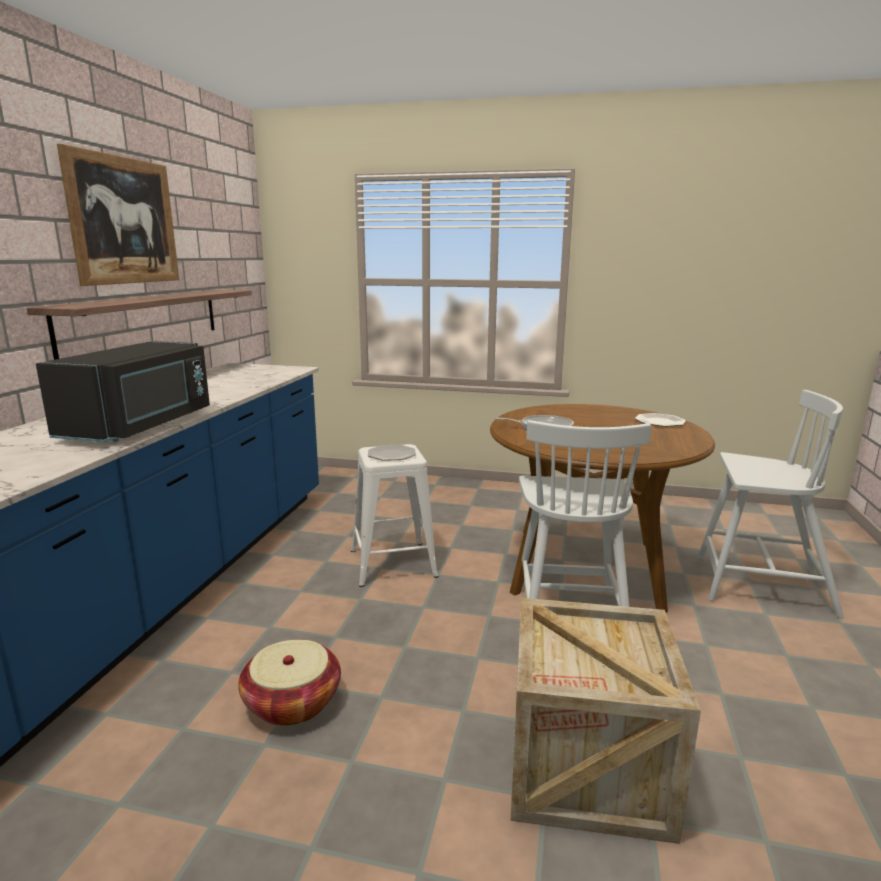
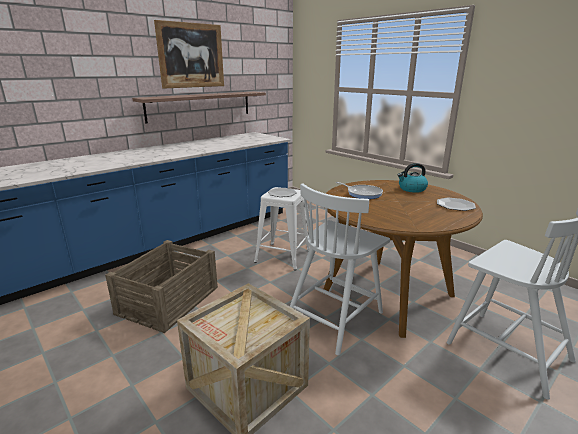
camera: 35 degrees right, 5 degrees up
(142, 425) = (157, 156): black microwave -> none
(292, 702) = (169, 300): basket -> crate
(582, 412) = (411, 189): none -> kettle

